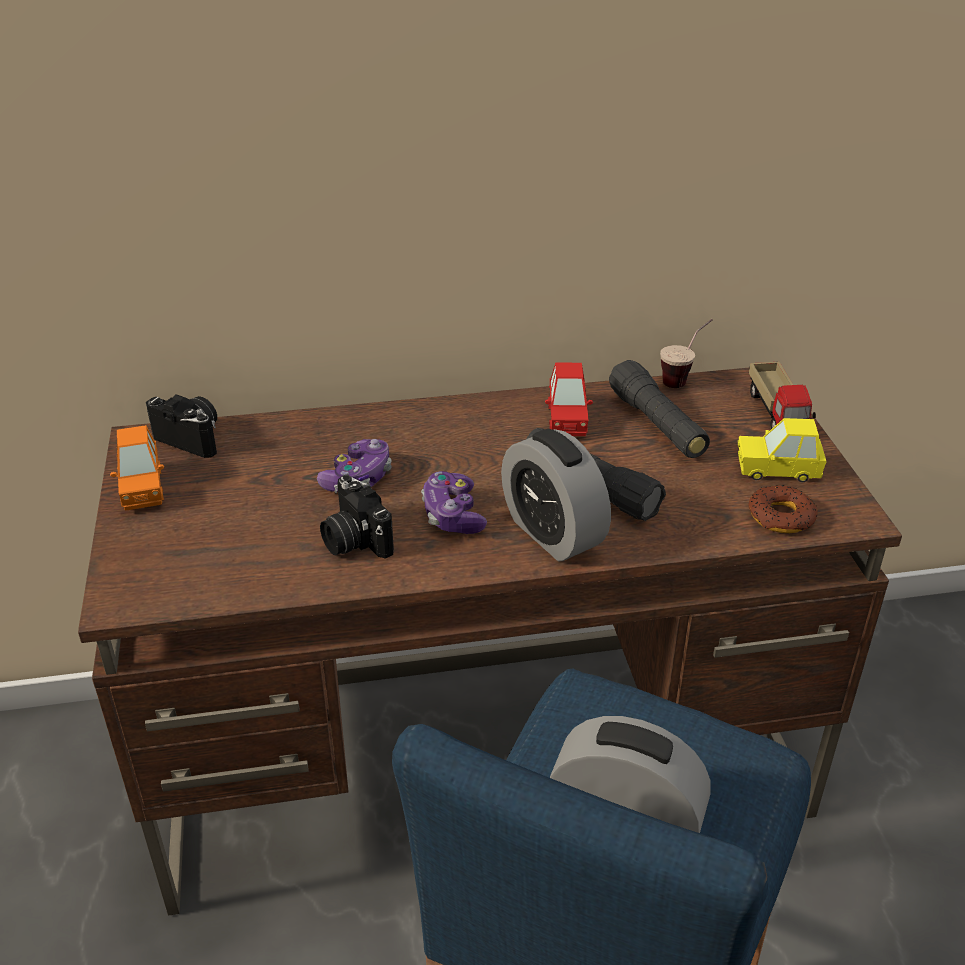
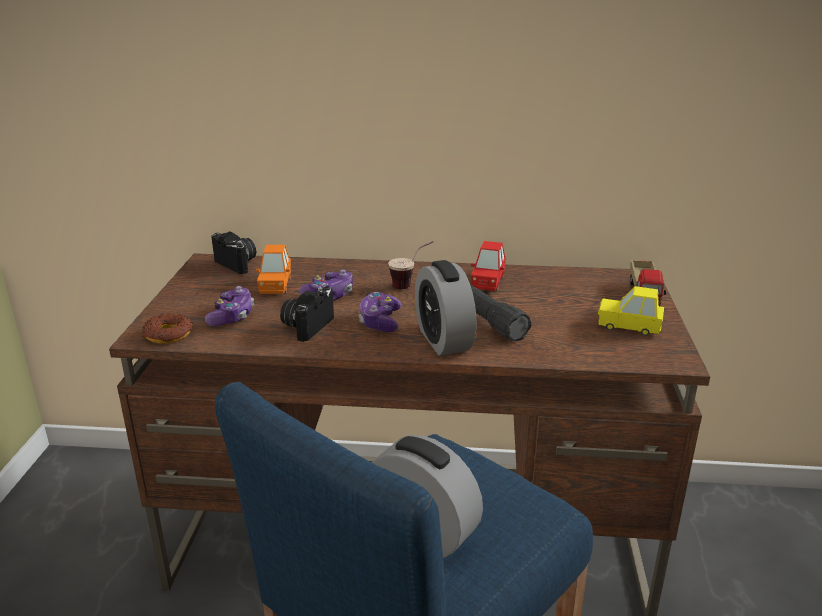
camera: 15 degrees right, 10 degrees down
(142, 488) = (192, 284): orange toy car -> orange toy car (275, 285)
(235, 541) = (232, 316): none -> game controller
(353, 540) = (307, 326): camera -> camera turned 45 degrees clockwise
(657, 425) = (551, 292): black flashlight -> none
(683, 378) = (584, 269): cup -> cup (411, 284)
(781, 517) = (618, 353): donut -> donut (168, 334)

